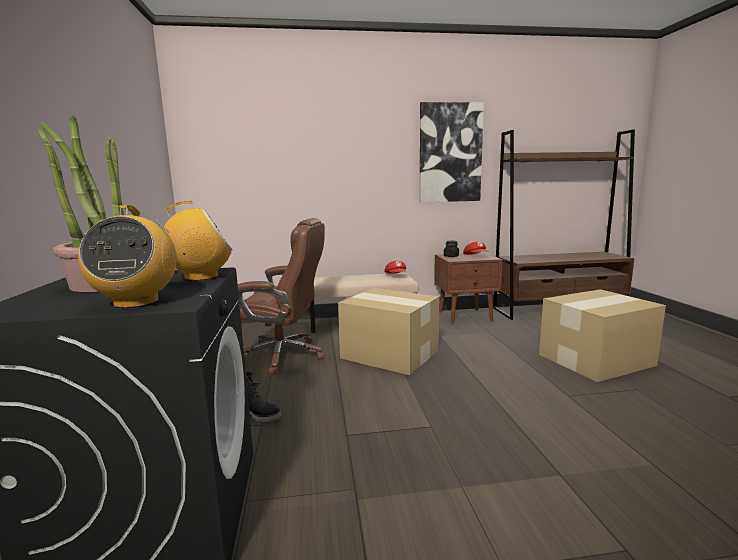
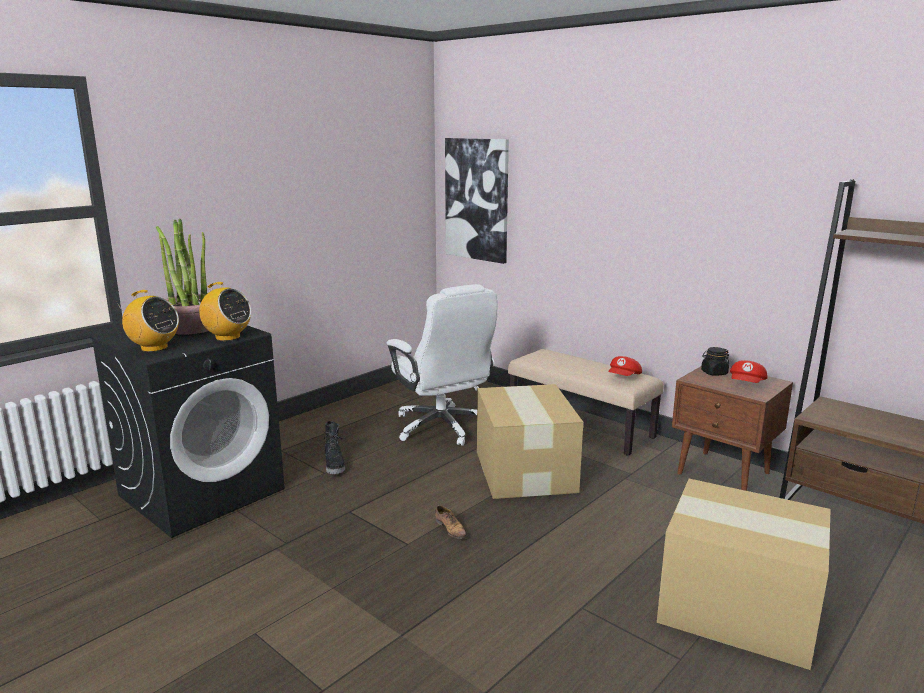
camera: 50 degrees right, 5 degrees up
(136, 302) = (154, 348): radio -> radio turned 105 degrees counterclockwise
(283, 355) = (442, 427): brown office chair -> white office chair
(430, 402) = (450, 529): none -> shoe
(450, 153) = (753, 207): picture -> picture (477, 199)

